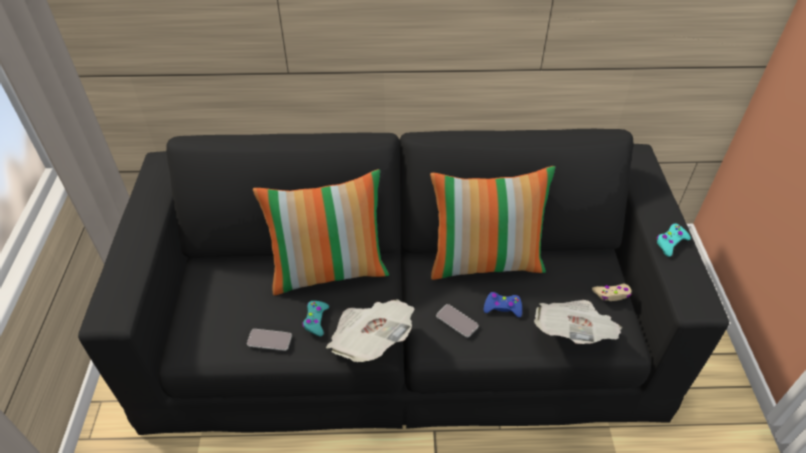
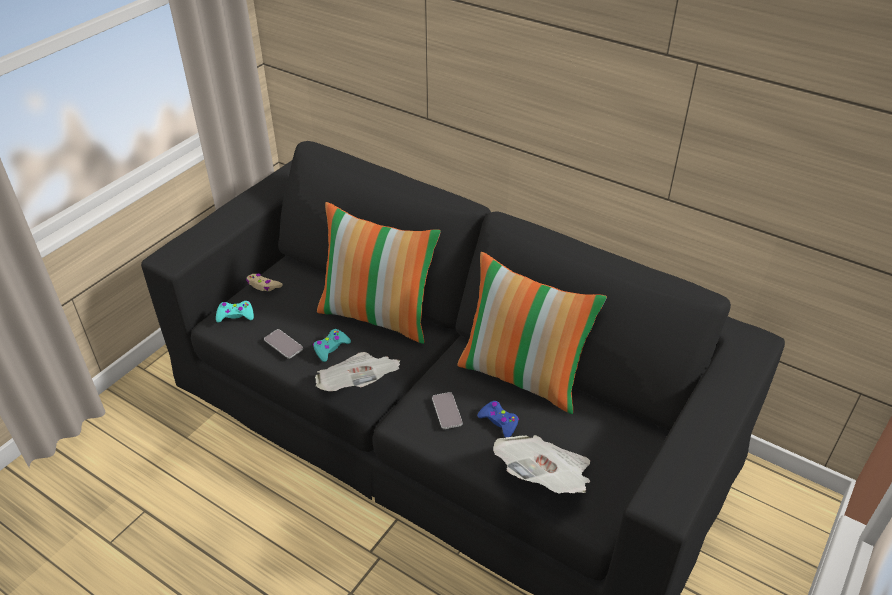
camera: 35 degrees right, 5 degrees down
(612, 294) = (622, 469): beige game controller -> beige game controller (263, 286)
(670, 242) = (696, 436): turquoise game controller -> turquoise game controller (235, 315)

